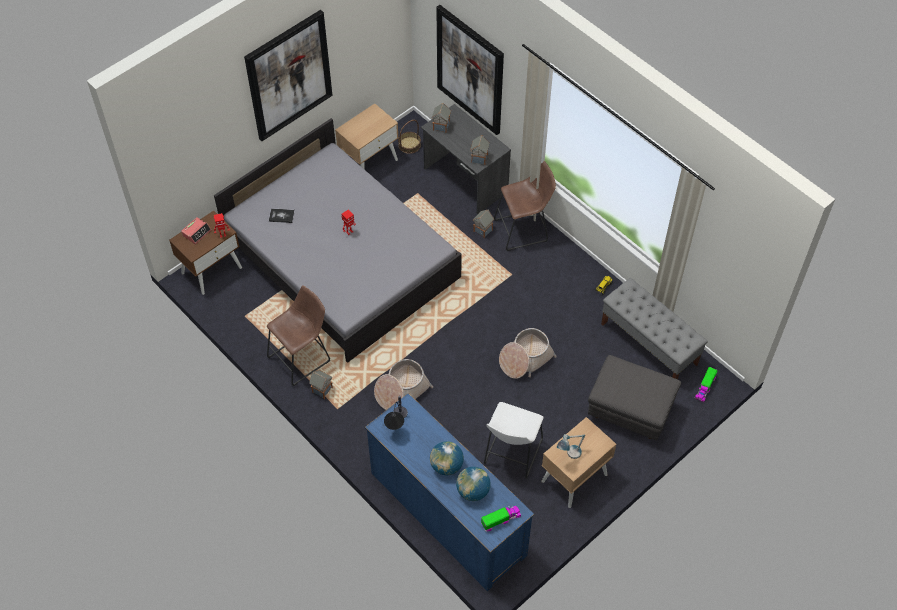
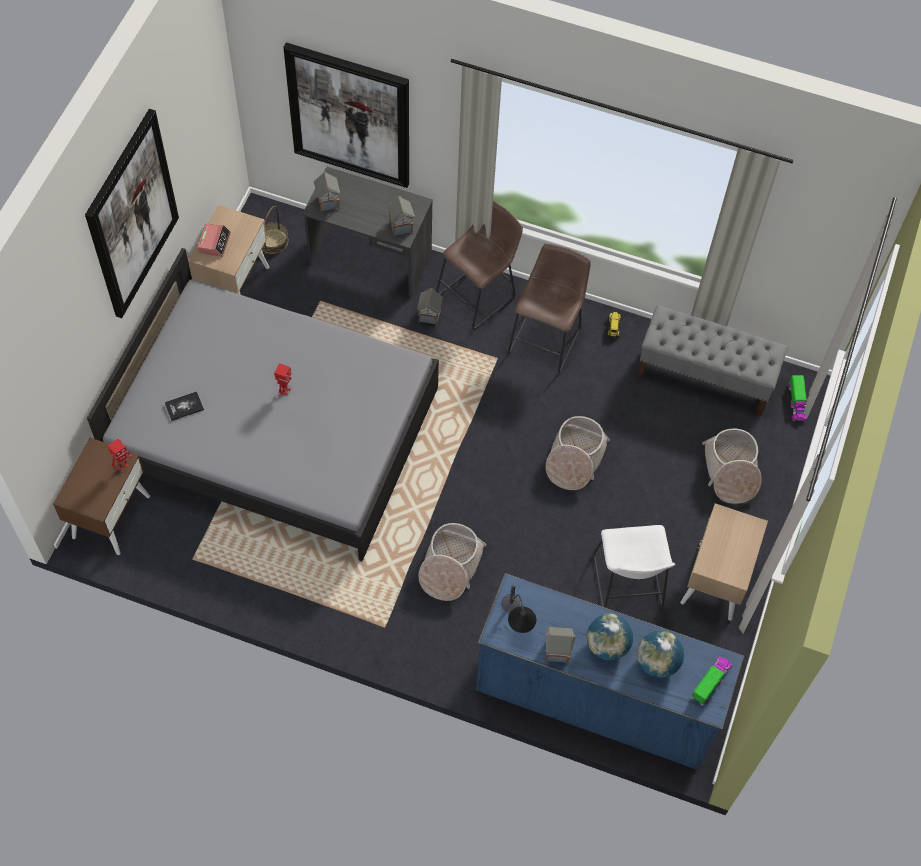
camera: 30 degrees left, 5 degrees up
(197, 232) = (85, 478): alarm clock -> alarm clock (214, 242)
(302, 357) = (300, 580): brown stool -> brown stool (546, 338)
(322, 390) = (350, 611): toy house -> toy house (556, 651)
(569, 456) = (724, 561): table lamp -> none
(629, 412) = (730, 471): grey ottoman -> basket

